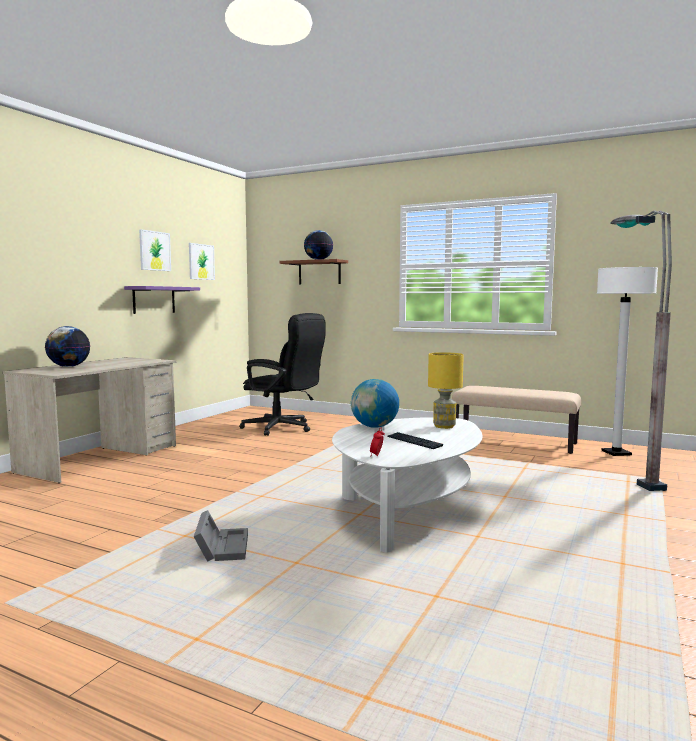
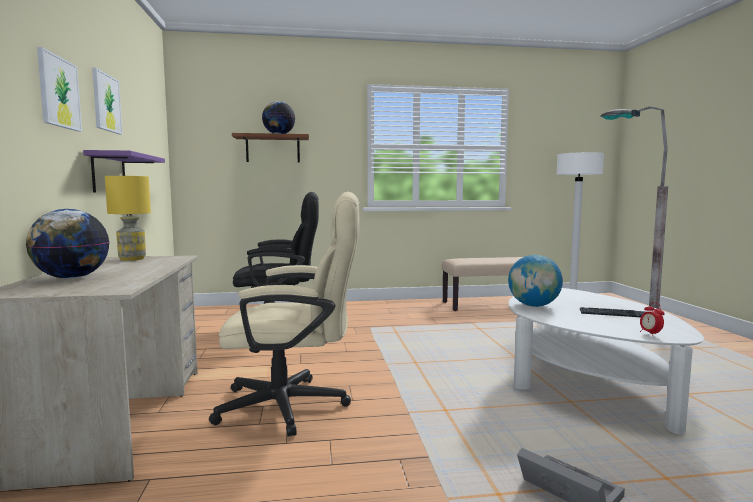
camera: 35 degrees left, 0 degrees up
(187, 473) = (295, 406): none -> beige office chair
(201, 261) = (140, 126): picture -> picture (58, 92)
(444, 426) = (575, 296): yellow table lamp -> yellow table lamp (132, 259)

